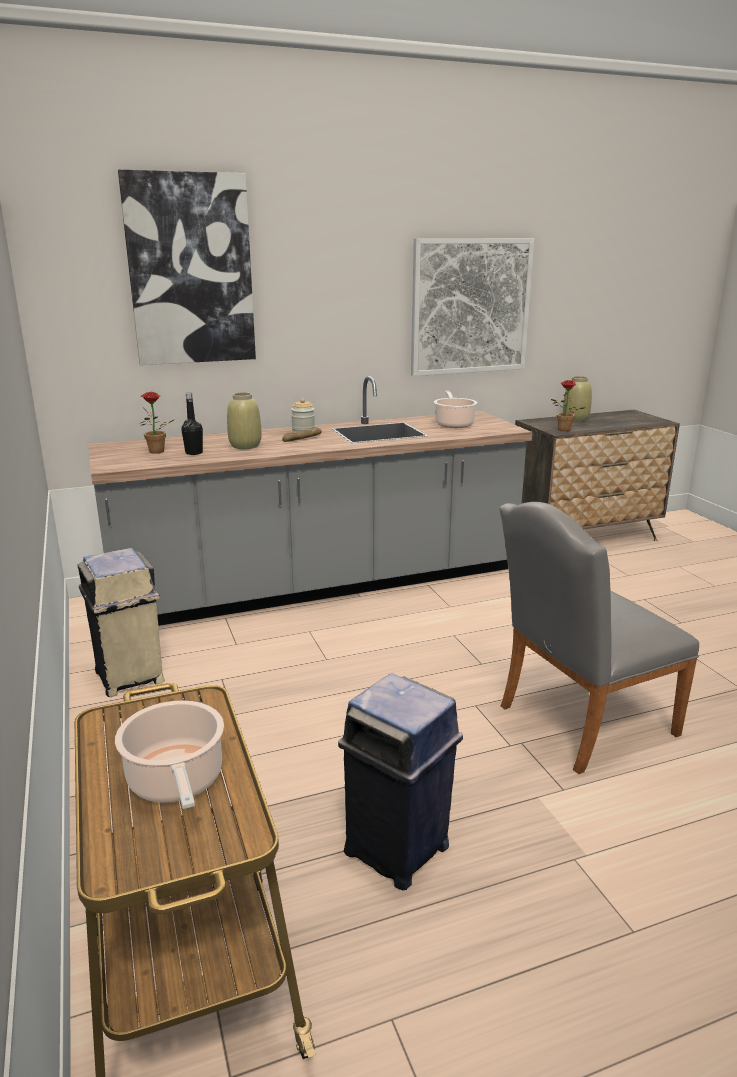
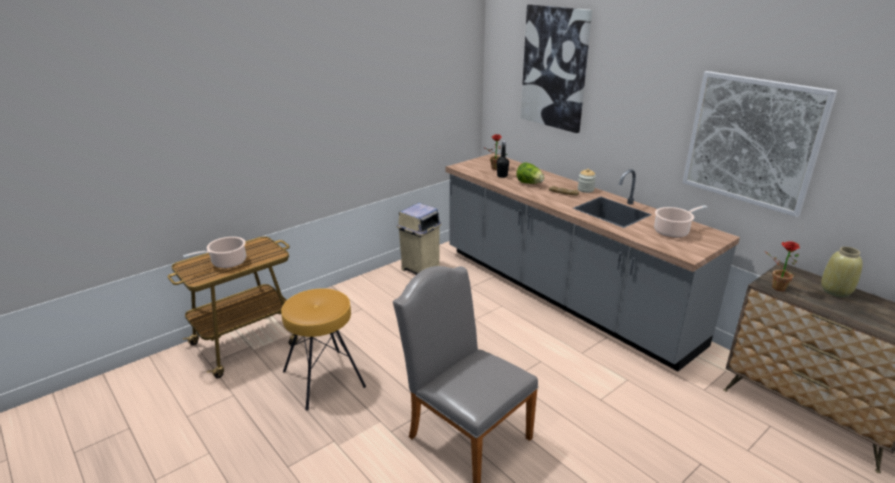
camera: 70 degrees right, 5 degrees up
(245, 446) = (529, 183): beige vase -> lettuce
(398, 850) = (324, 378): blue trash can -> brown stool

